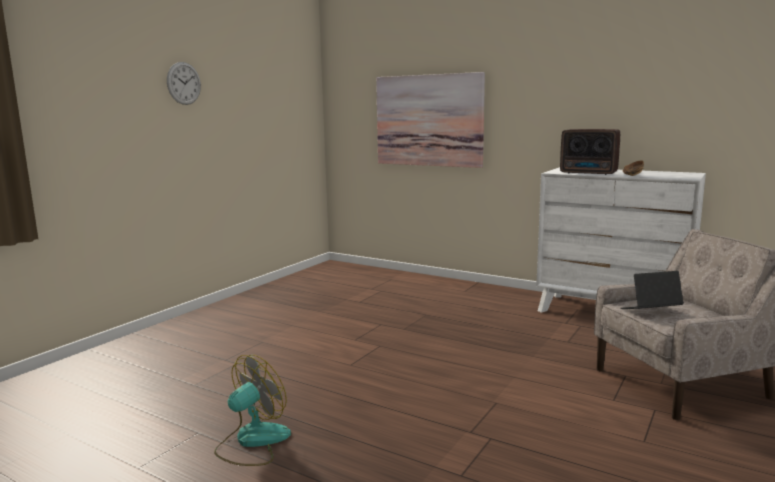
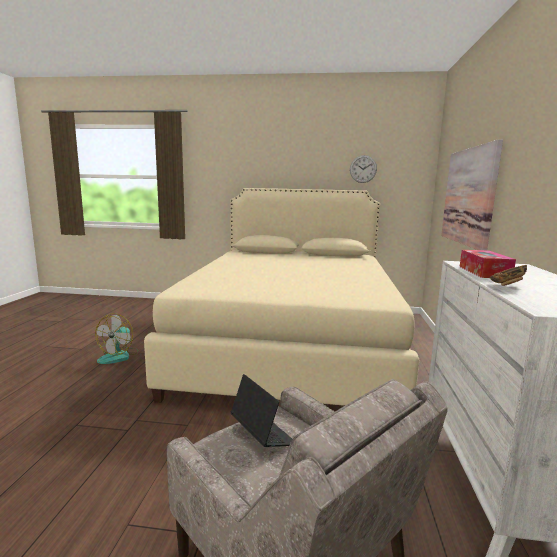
camera: 65 degrees right, 0 degrees up
(184, 83) = (288, 163): wall clock -> wall clock (363, 169)
(252, 441) = (119, 356): fan -> fan turned 90 degrees clockwise
(343, 325) = (291, 344): none -> beige bed
(589, 173) = (484, 272): radio -> tissue box

